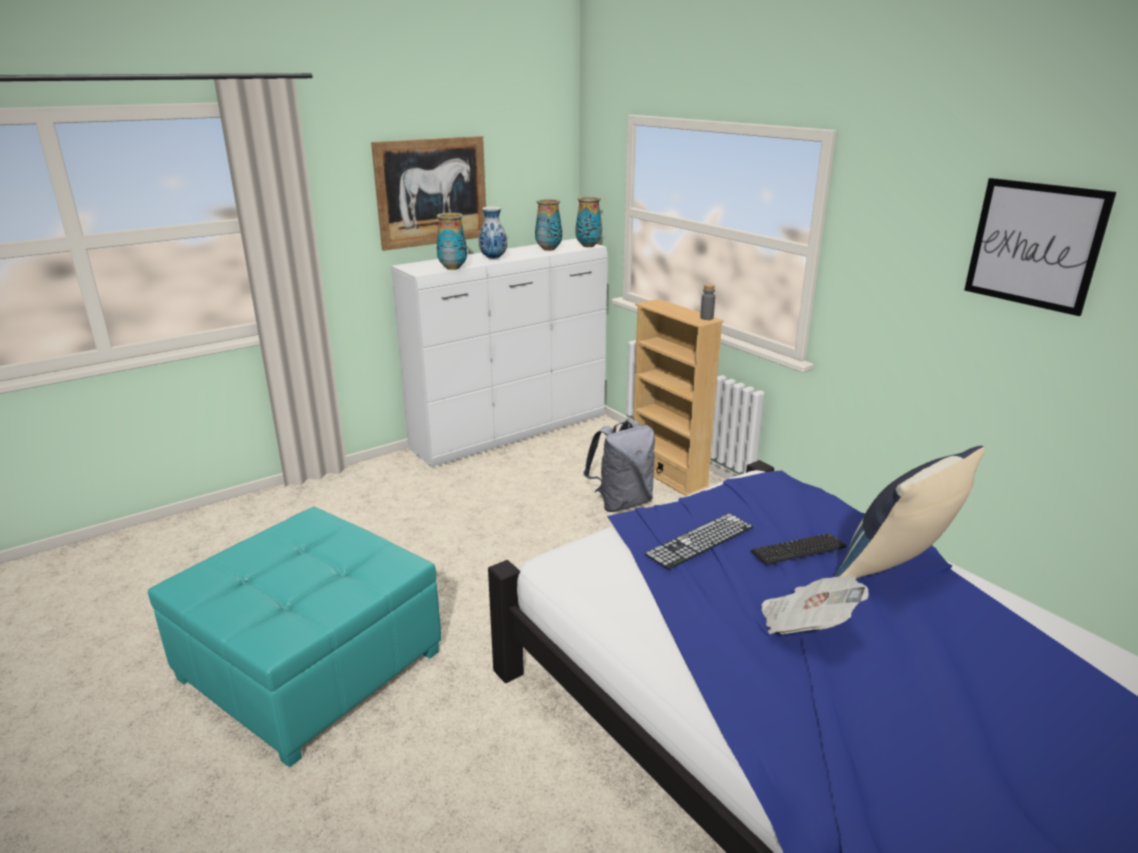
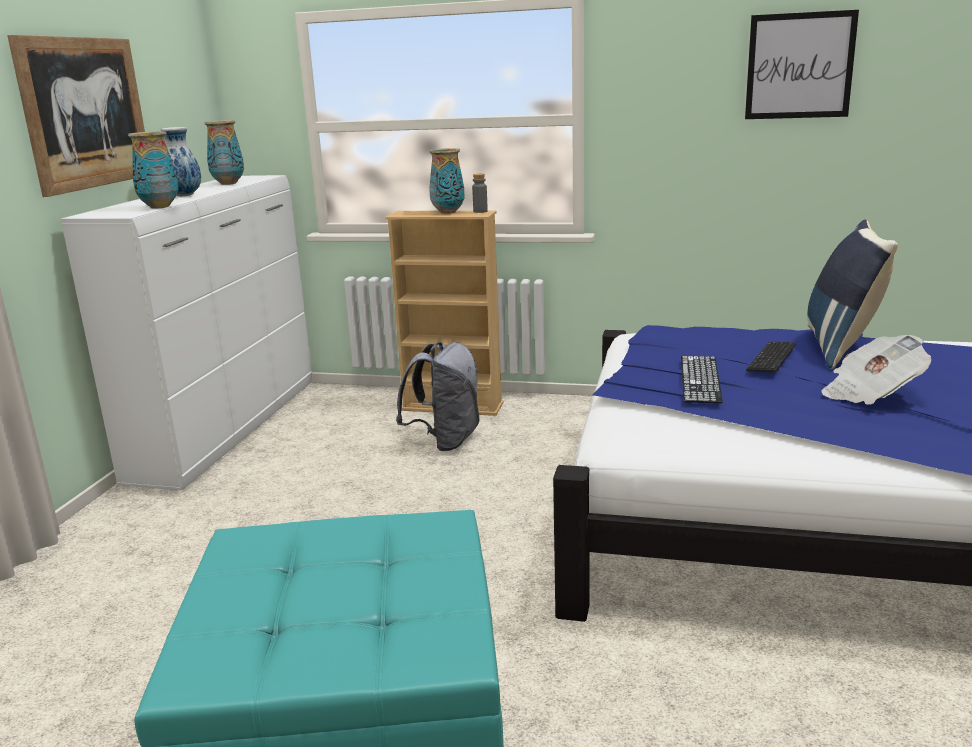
camera: 40 degrees left, 5 degrees down
(588, 246) = (265, 177): vase -> vase (447, 212)

